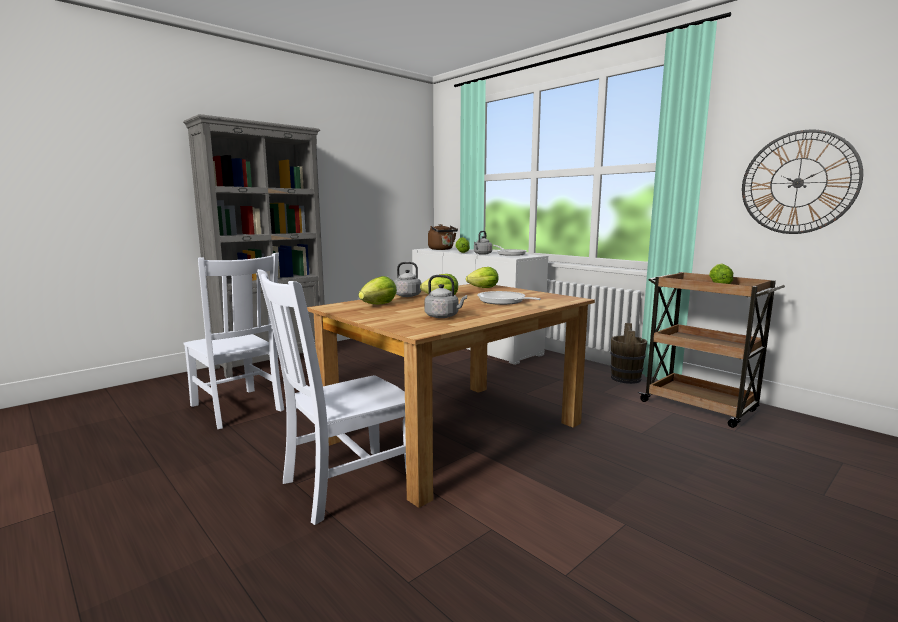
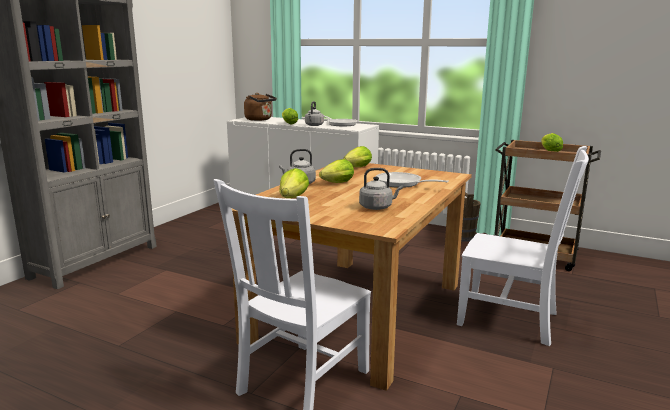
camera: 20 degrees left, 5 degrees up
(238, 409) = (108, 324): white chair -> white chair (511, 320)
(798, 183) = (606, 63): wall clock -> none

